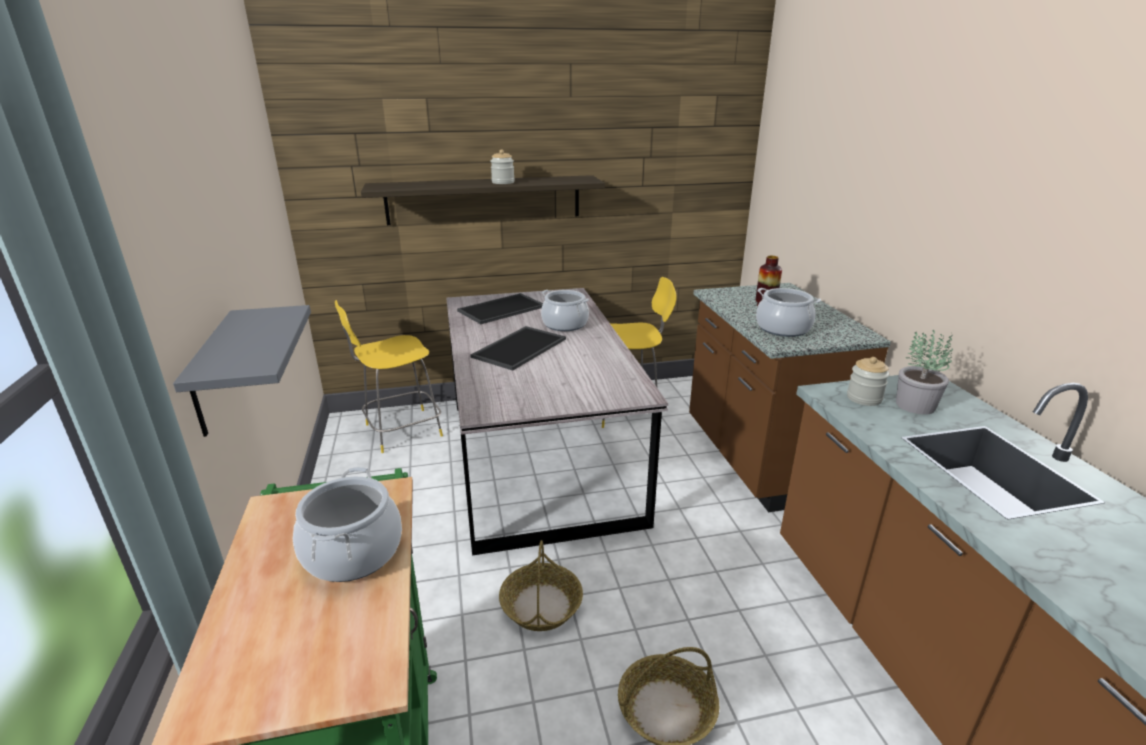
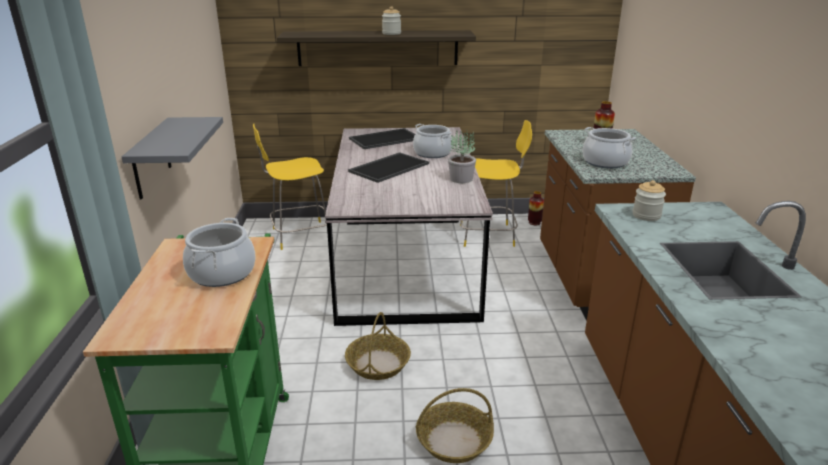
camera: 10 degrees right, 0 degrees up
(671, 390) = (534, 223): none -> vase
(915, 405) = (687, 223): potted plant -> potted plant (461, 179)

